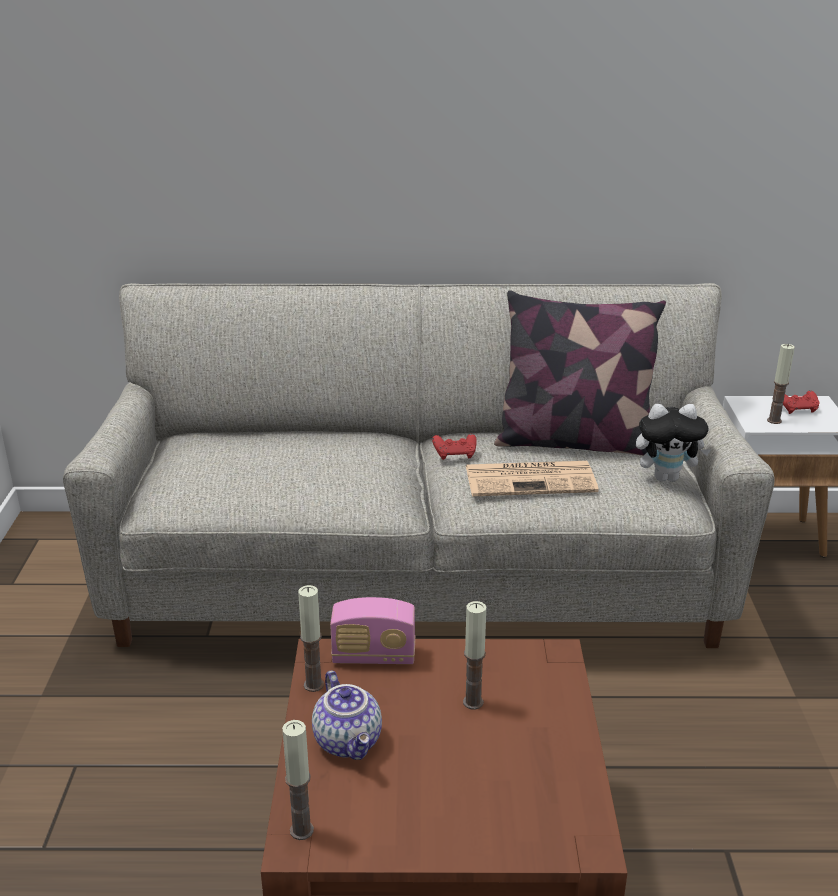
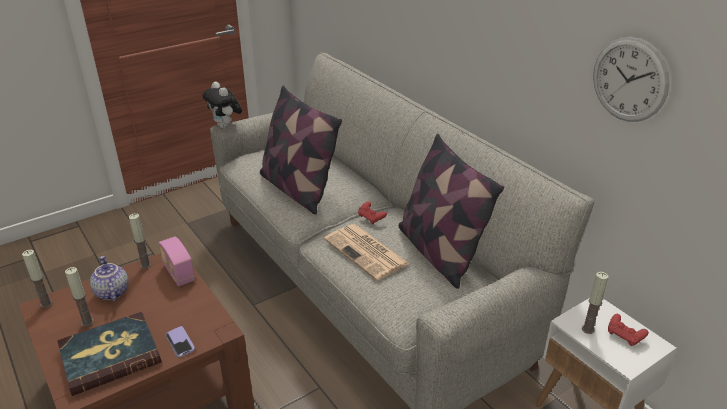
camera: 55 degrees right, 5 degrees up
(318, 478) = (297, 189): none -> pillow
(349, 741) = (111, 292): teapot -> teapot turned 120 degrees clockwise
(473, 702) = (162, 317): candle -> candle (87, 322)
(519, 780) = (110, 355): none -> book
(549, 700) = (180, 342): none -> phone
(667, 477) = (432, 303): plush toy -> plush toy (225, 126)
(728, 133) = (629, 80): none -> wall clock

